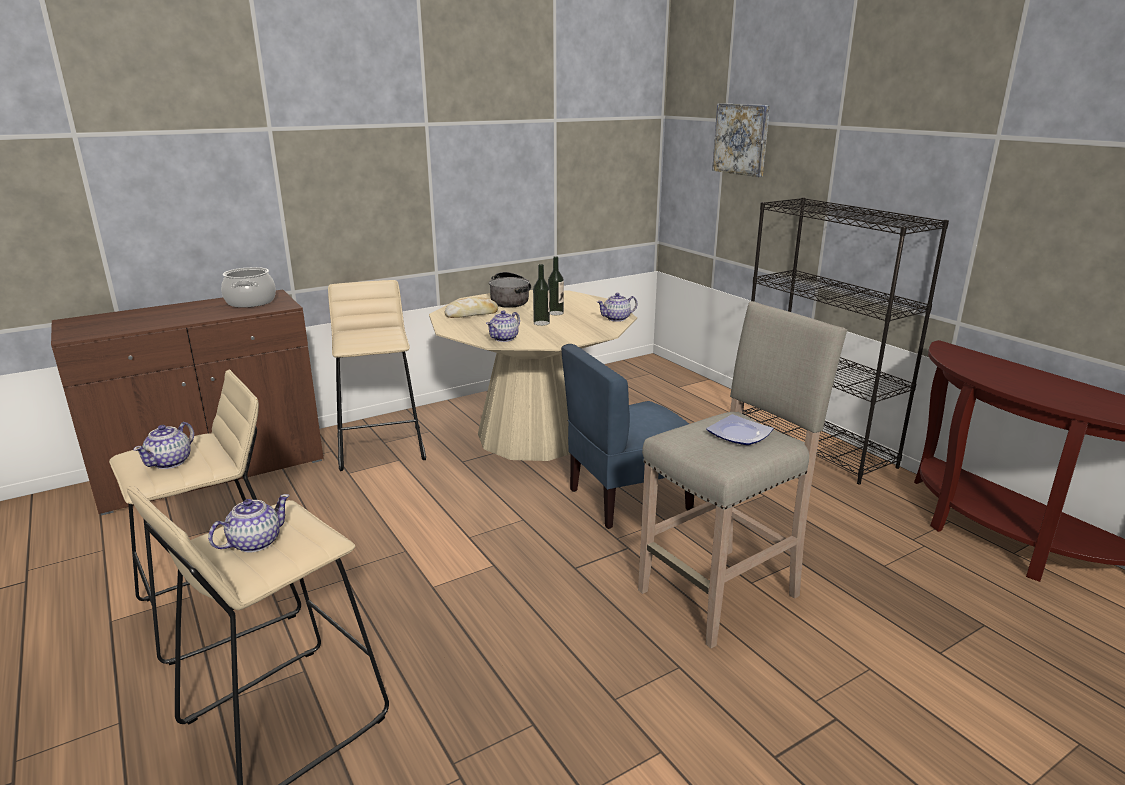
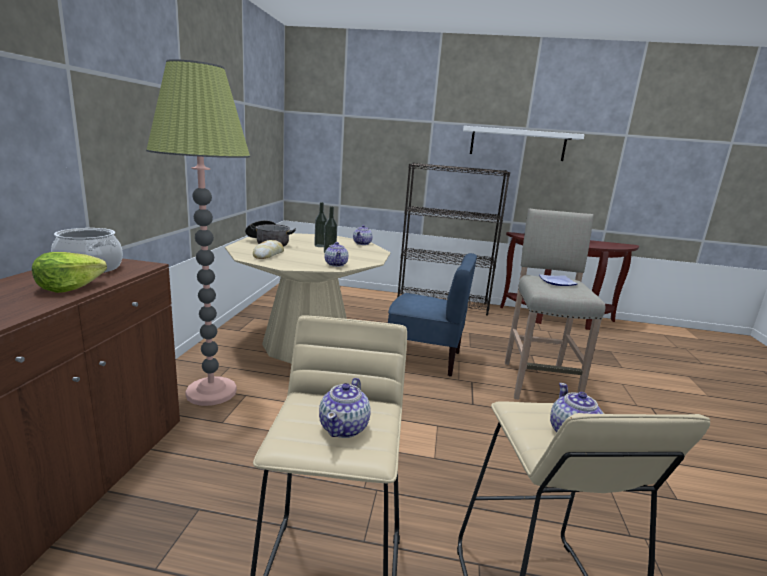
camera: 50 degrees left, 5 degrees down
(170, 462) = (344, 427): teapot -> teapot turned 45 degrees clockwise
(204, 315) = (69, 287): none -> lettuce
(381, 446) = (211, 392): beige stool -> floor lamp
(628, 499) = (425, 358): blue chair -> blue chair turned 90 degrees counterclockwise
(741, 139) = (360, 127): picture -> none
(975, 169) = (517, 144): none -> white shelf

